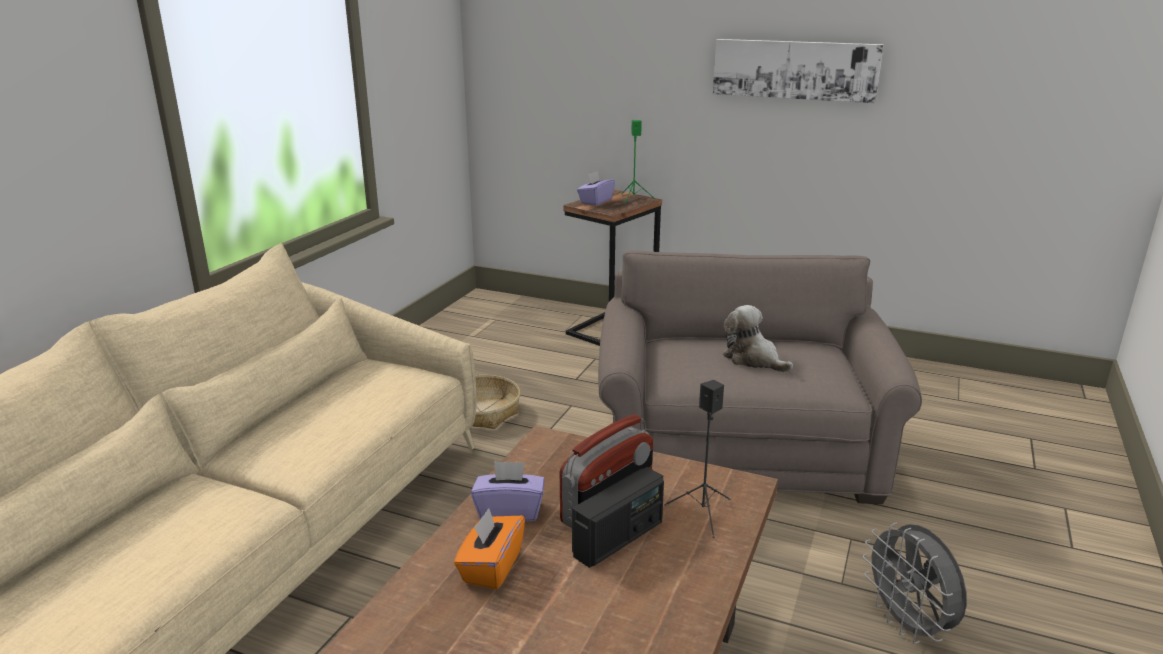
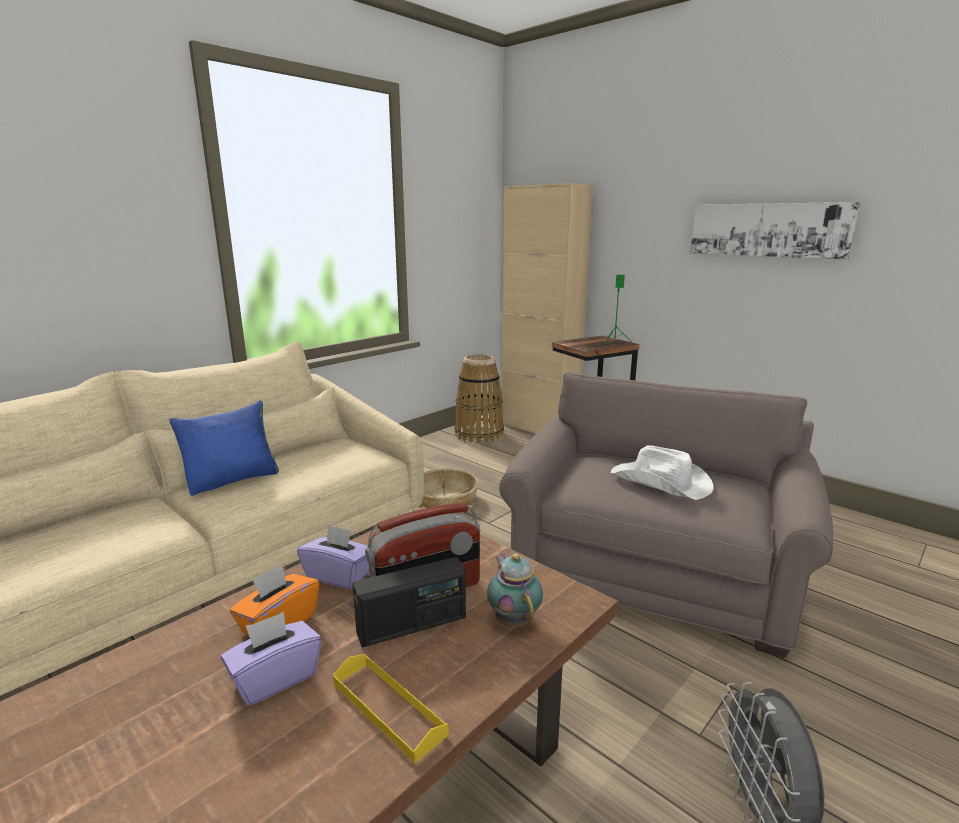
camera: 20 degrees right, 5 degrees down
(277, 434) = (233, 480): none -> blue pillow
(471, 324) = (479, 434): none -> basket
(538, 307) = (538, 428): none -> beige cabinet
(595, 201) = (580, 341): purple tissue box -> purple tissue box (275, 678)
(653, 607) = (388, 708): none -> yellow tray
(703, 513) = (513, 619): black speaker -> teapot
(753, 359) = (661, 482): plush toy -> white hat

